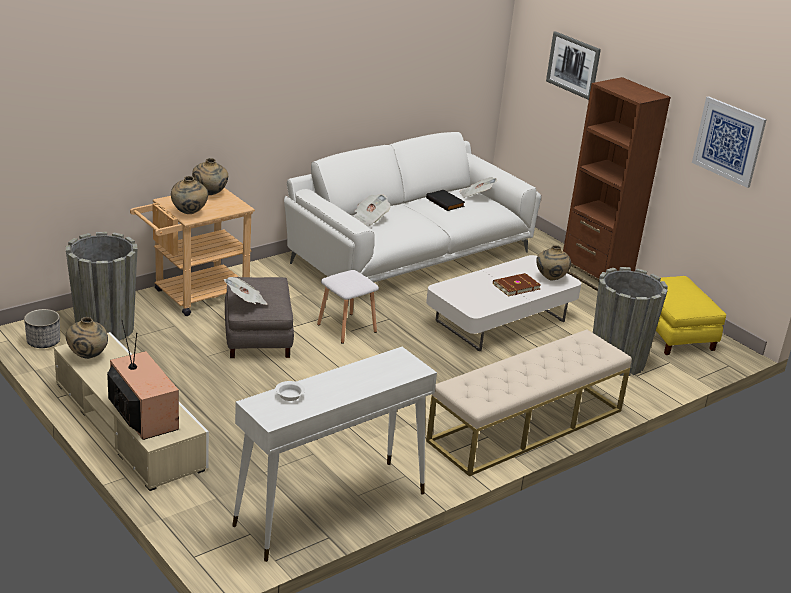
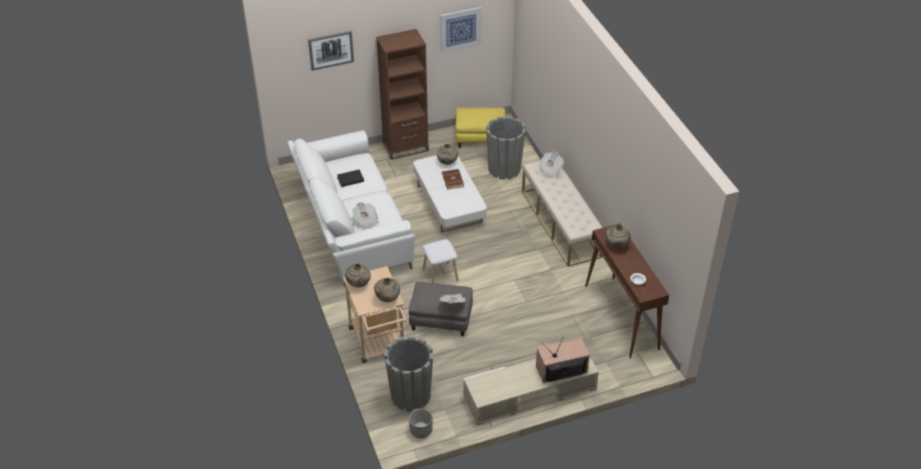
camera: 70 degrees left, 15 degrees up
(88, 356) = (492, 391): beige vase -> beige vase (616, 246)
(330, 509) = (621, 317): white console table -> brown console table
(476, 196) = (344, 162): newspaper -> newspaper (550, 170)

